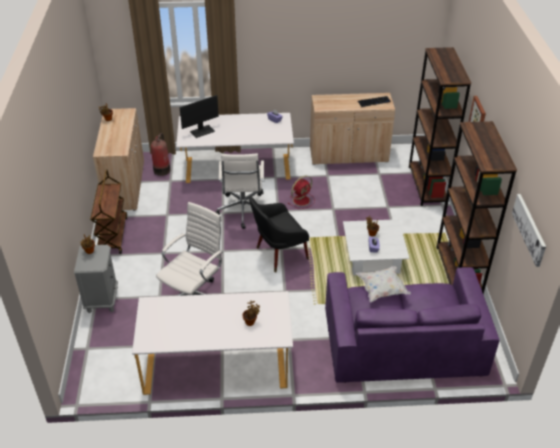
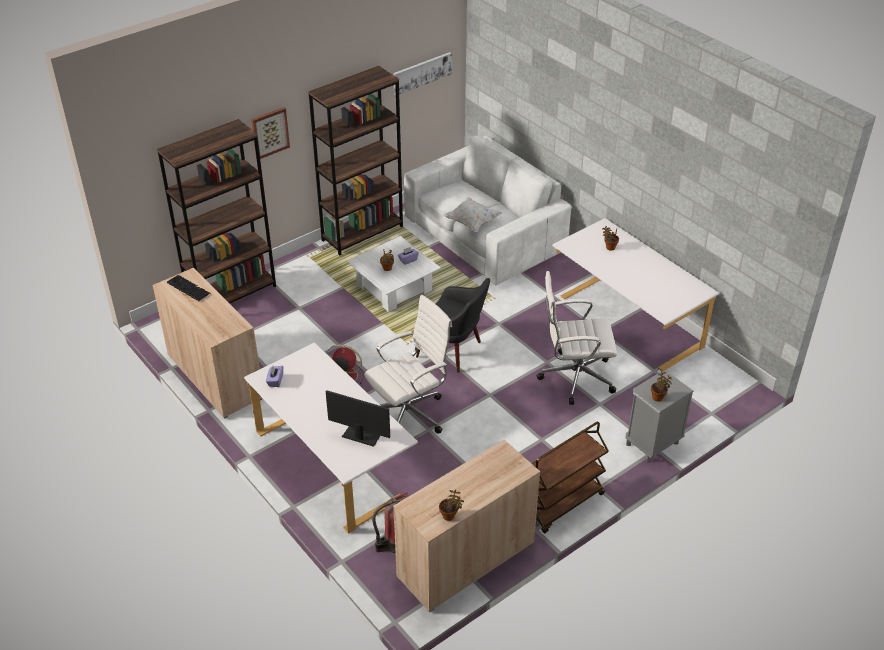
camera: 125 degrees left, 0 degrees up
(402, 343) = (485, 235): purple sofa -> white sofa

